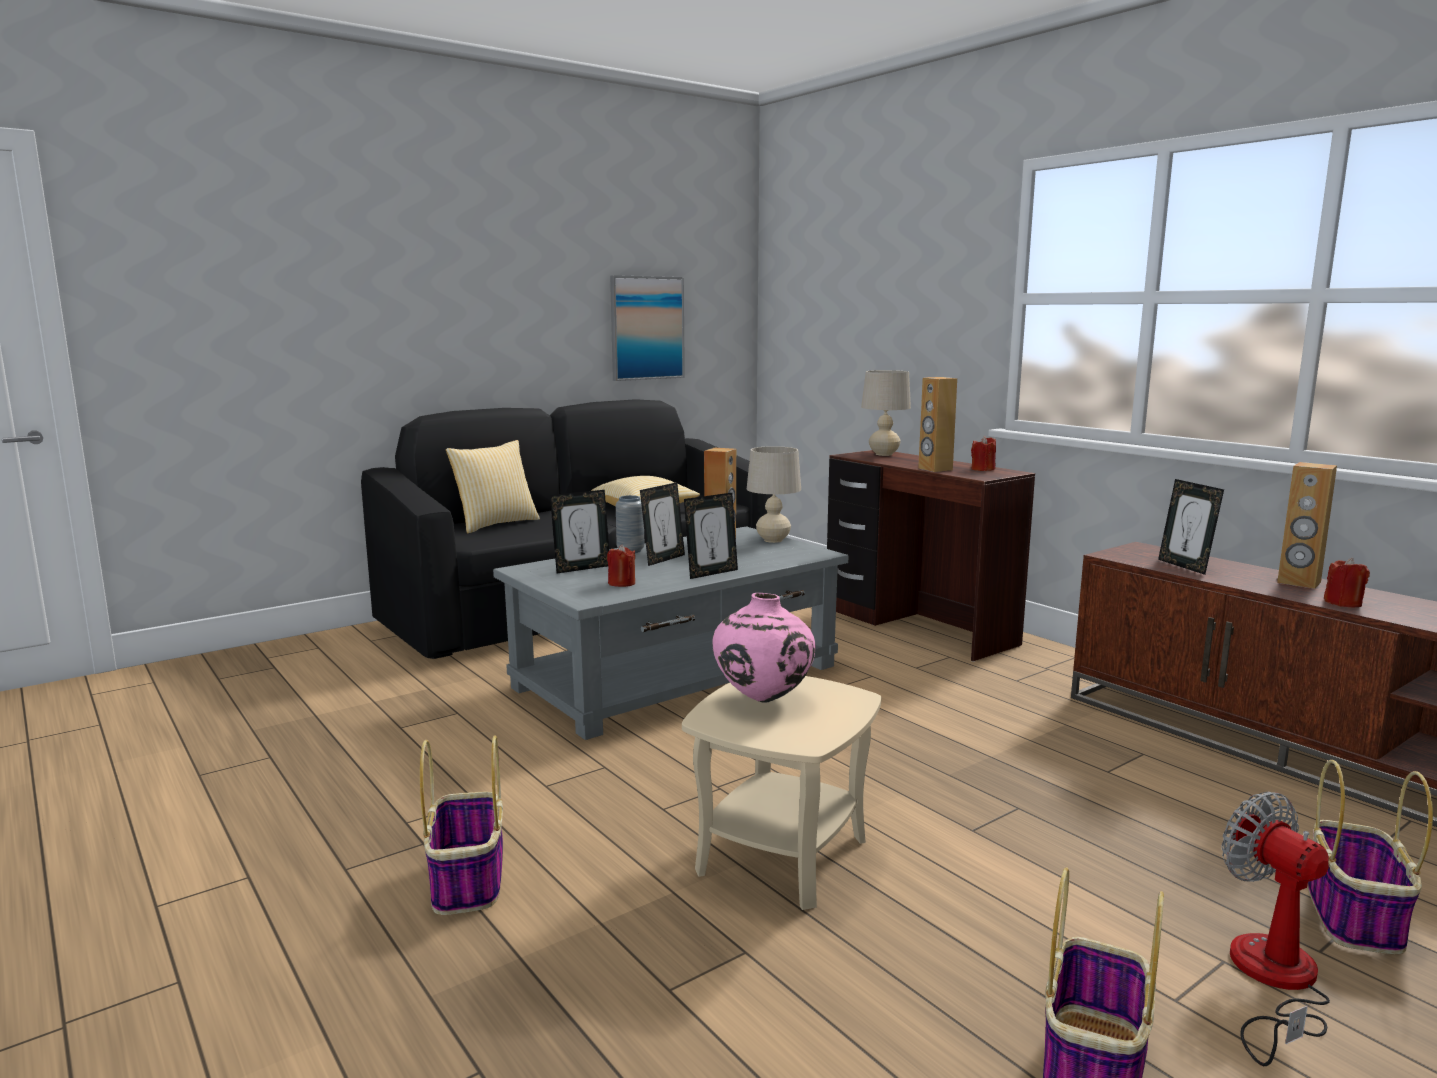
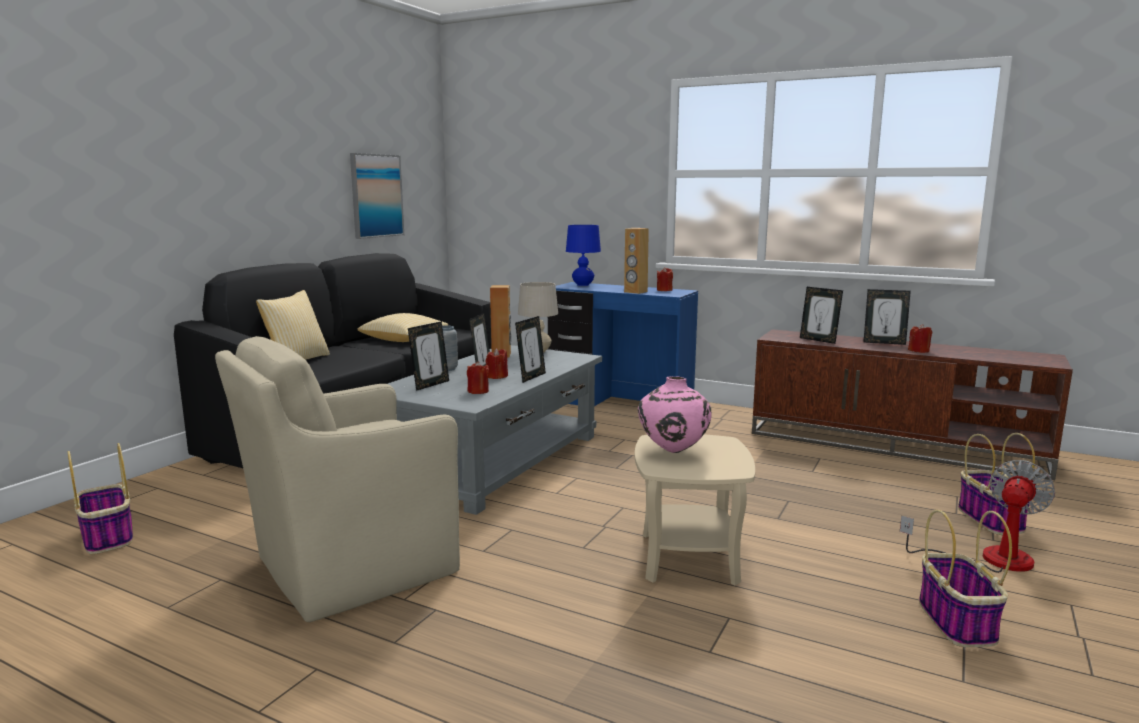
camera: 25 degrees left, 0 degrees up
(393, 773) = (350, 568): none -> beige armchair
(468, 881) = (501, 625): basket -> basket (108, 537)
(672, 567) = (497, 376): none -> red candle
(884, 454) = (583, 285): beige table lamp -> blue table lamp
(917, 627) = (619, 405): brown desk -> blue desk
(1272, 982) = (989, 559): fan -> fan turned 90 degrees clockwise
(1298, 582) = (884, 342): brown speaker -> picture frame

